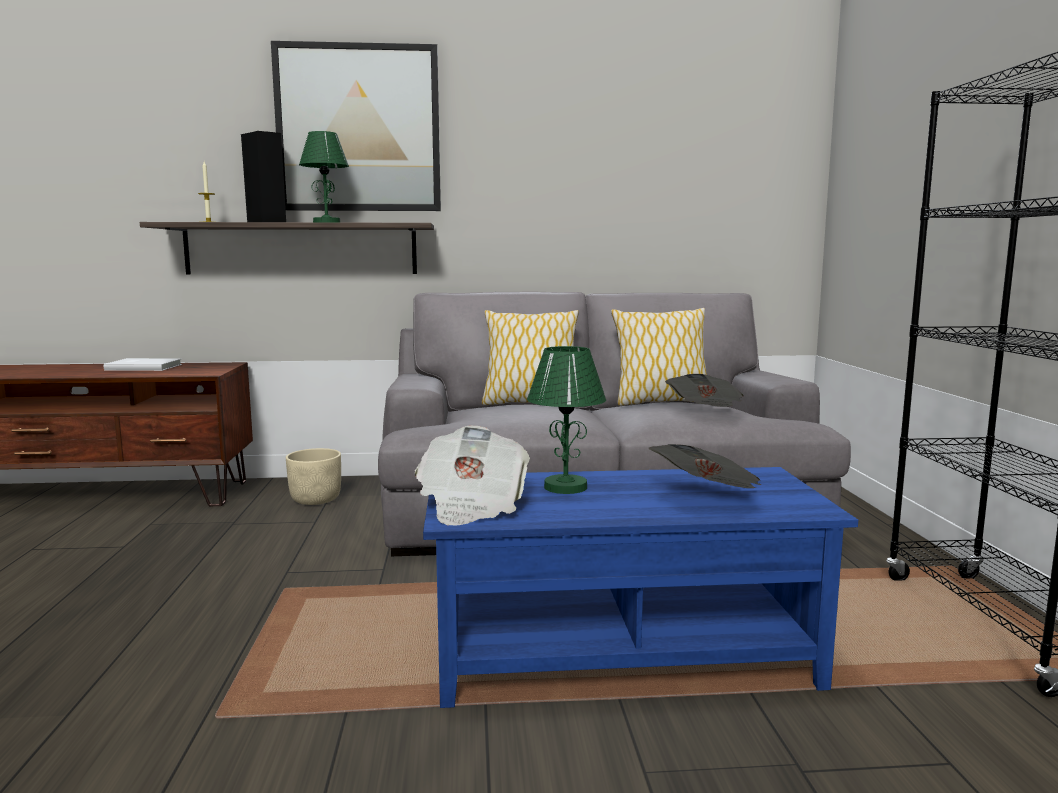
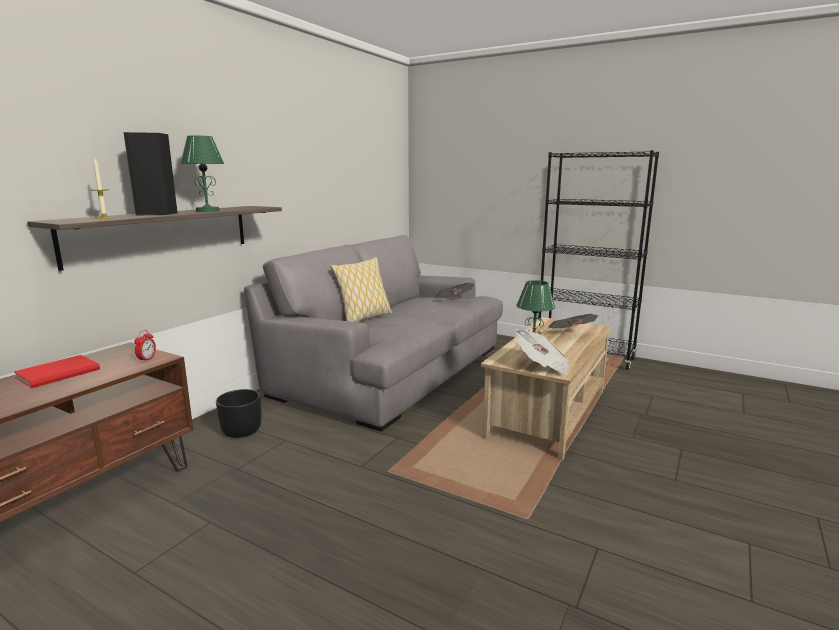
camera: 55 degrees left, 5 degrees up
(144, 367) = (56, 373): white book -> red book
(199, 372) = (147, 359): none -> alarm clock
(316, 499) = (241, 431): beige planter -> black planter
(359, 129) = (197, 130): picture -> none
(622, 653) = (548, 413): blue coffee table -> beige coffee table
(660, 402) = (412, 301): pillow -> none

